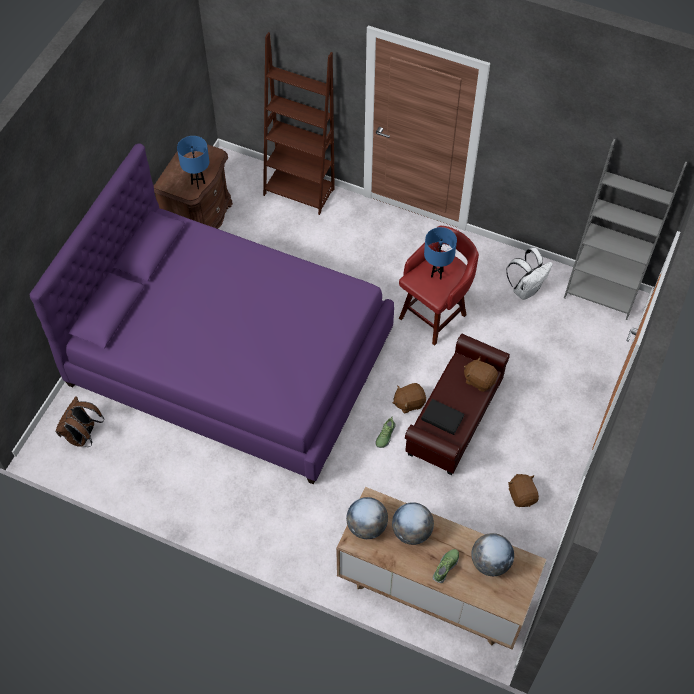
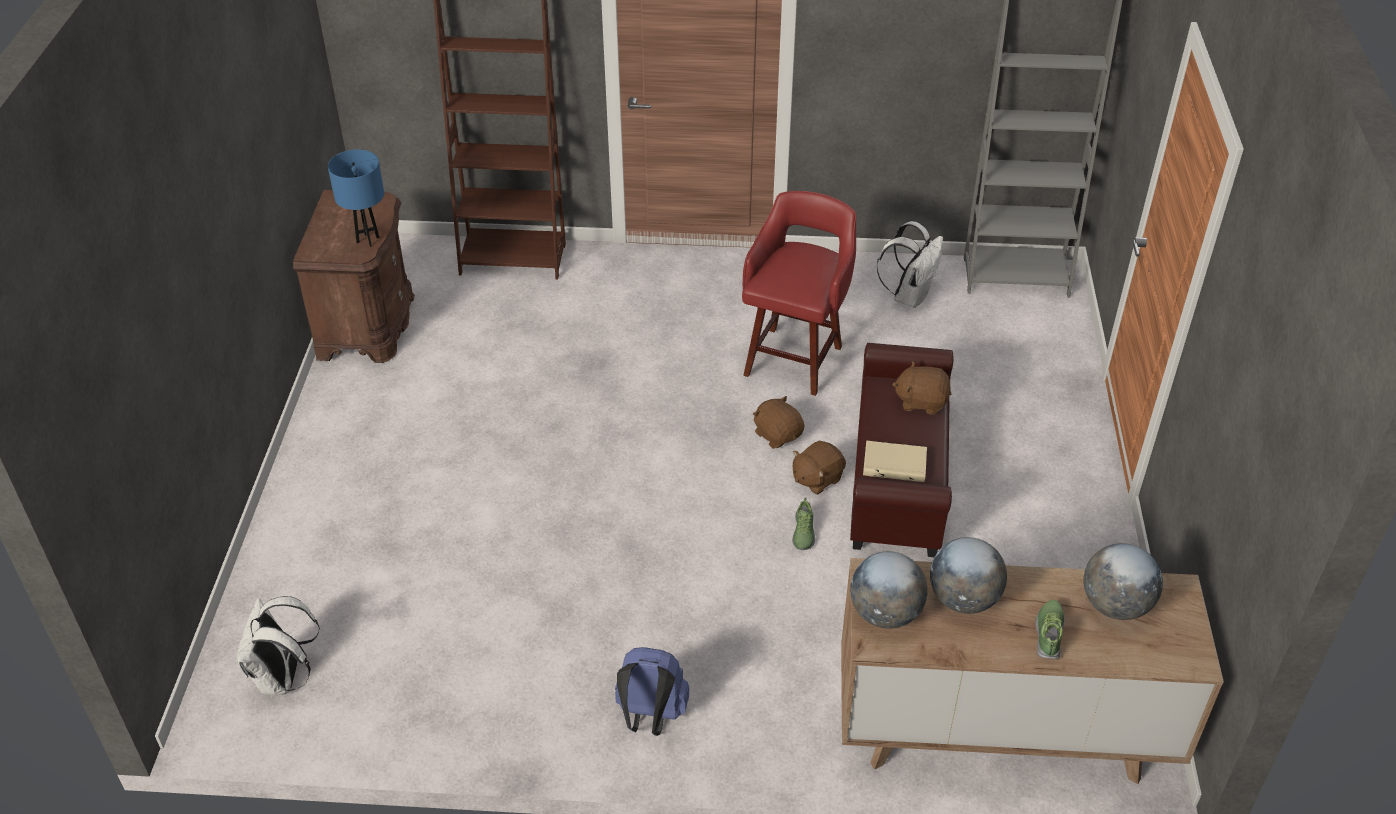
camera: 20 degrees left, 15 degrees down
(83, 436) = (283, 678): brown backpack -> white backpack
(230, 357) = (499, 494): purple bed -> none
(256, 520) = (650, 717): none -> blue backpack
(437, 274) = (797, 268): blue table lamp -> none
(443, 417) = (895, 463): black book -> beige book
(522, 495) = (1057, 553): brown plush toy -> brown plush toy (778, 434)

